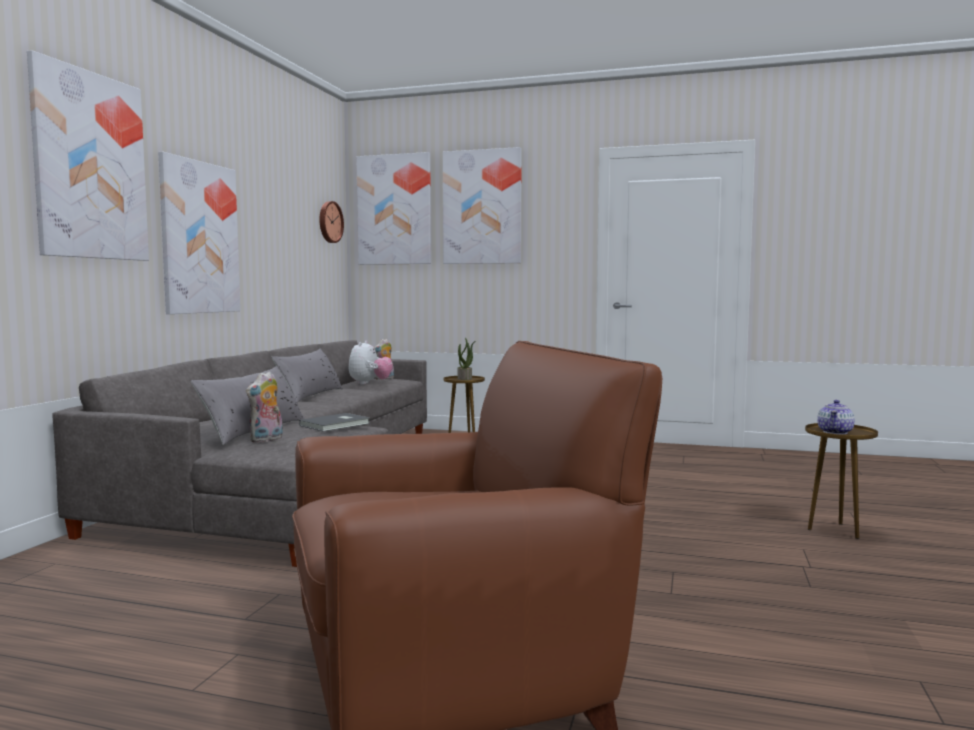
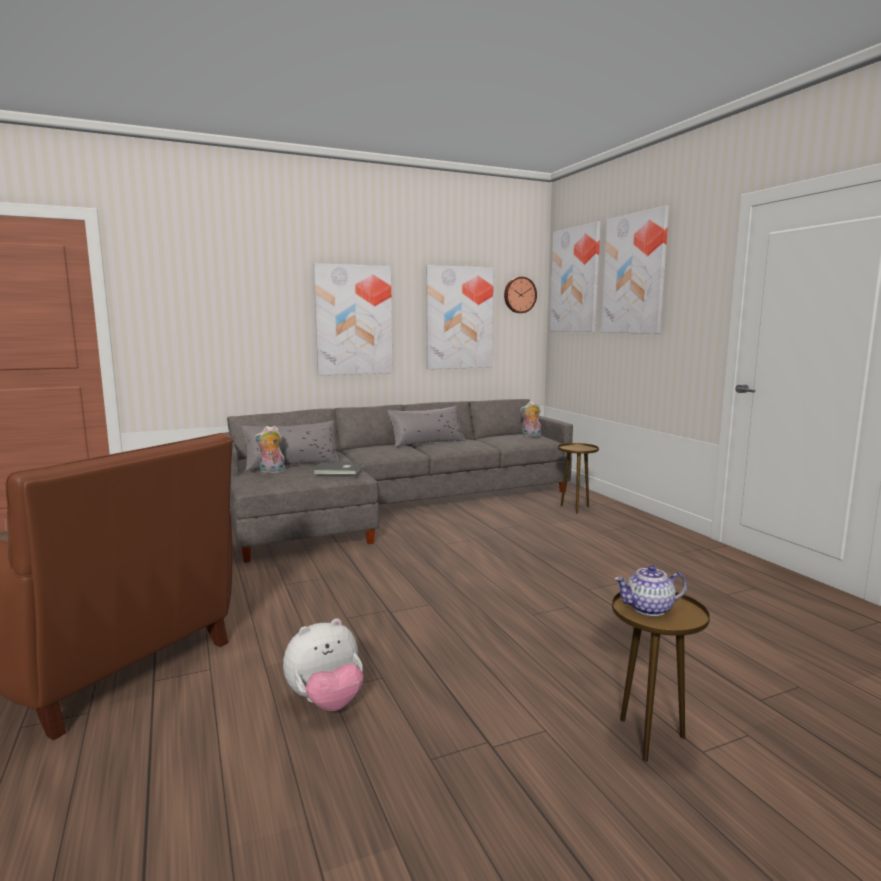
camera: 50 degrees right, 5 degrees up
(90, 166) = (254, 281): picture -> picture (459, 318)
(369, 383) = (502, 439): plush toy -> plush toy (326, 702)
(465, 378) = (581, 447): potted plant -> none

